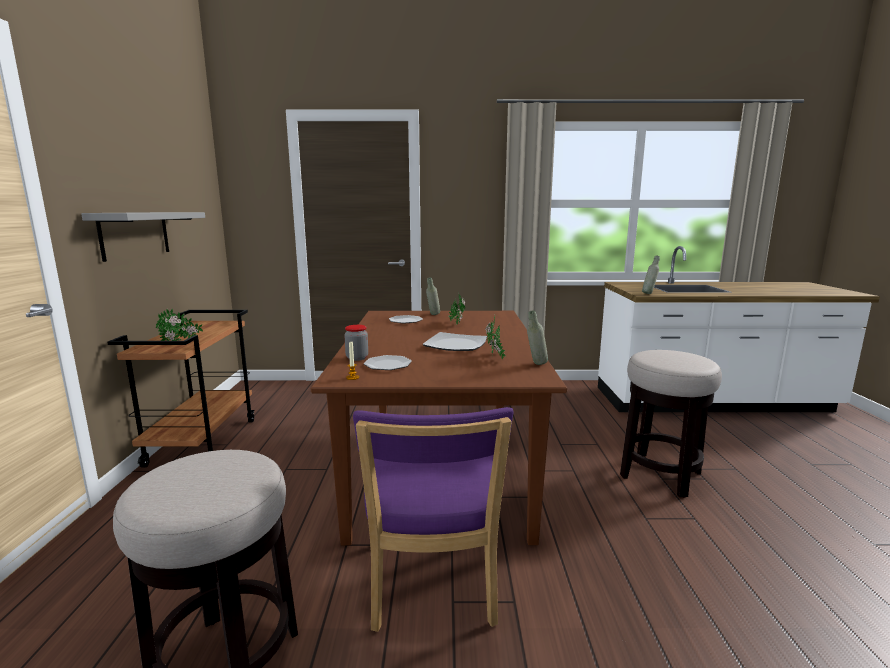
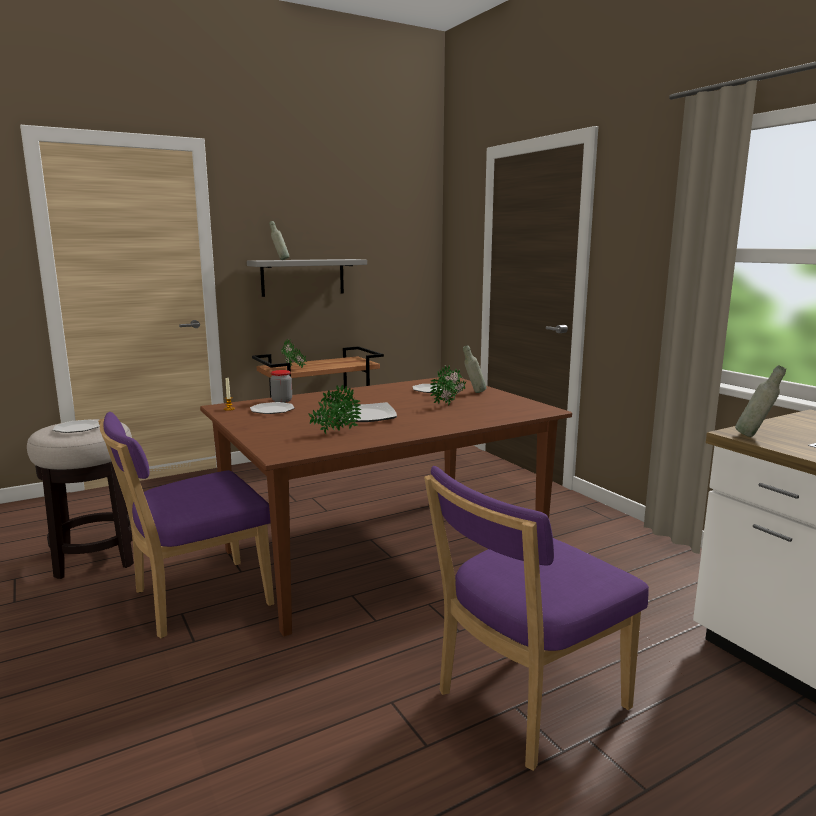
camera: 60 degrees right, 0 degrees up
(212, 477) = (77, 428): none -> plate
(536, 365) = (326, 447): grey bottle -> grey bottle (280, 260)
(660, 474) = (525, 703): stool -> purple chair

